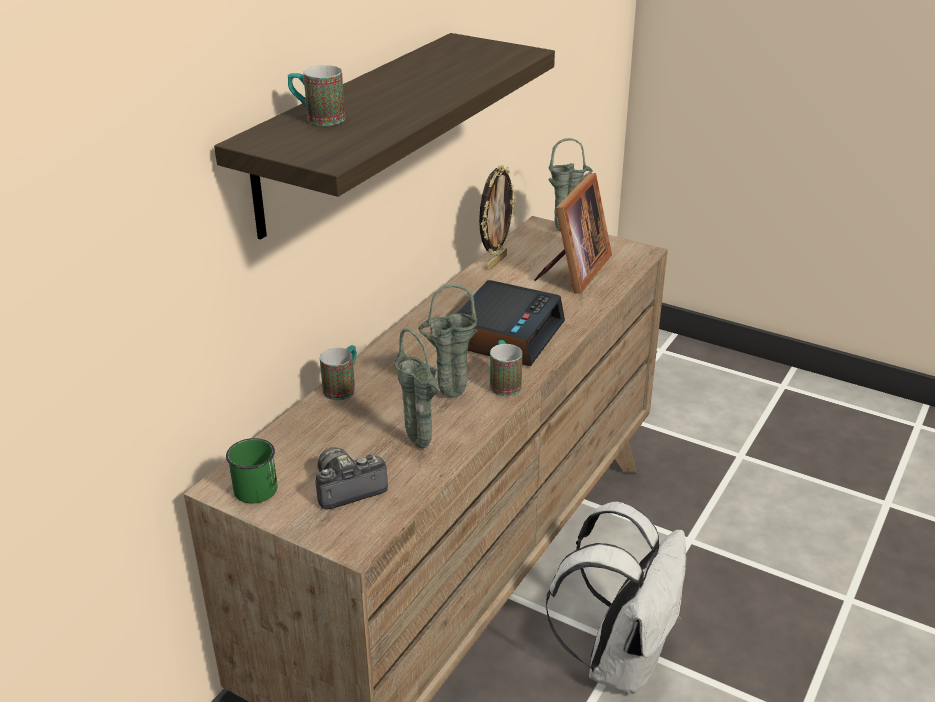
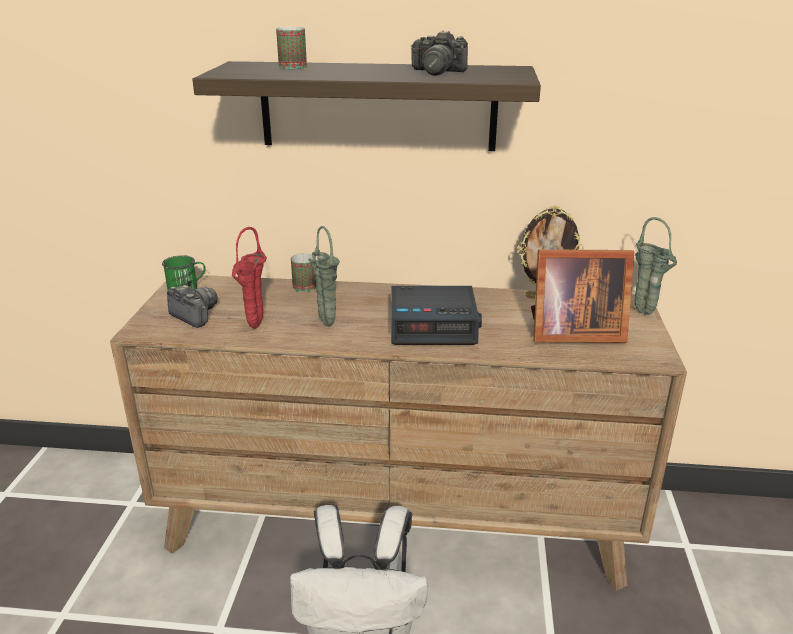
camera: 65 degrees right, 5 degrees down
(421, 447) = (254, 328): green vase -> red vase
(447, 69) = (437, 72): none -> camera
(504, 383) = (360, 339): mug -> none

